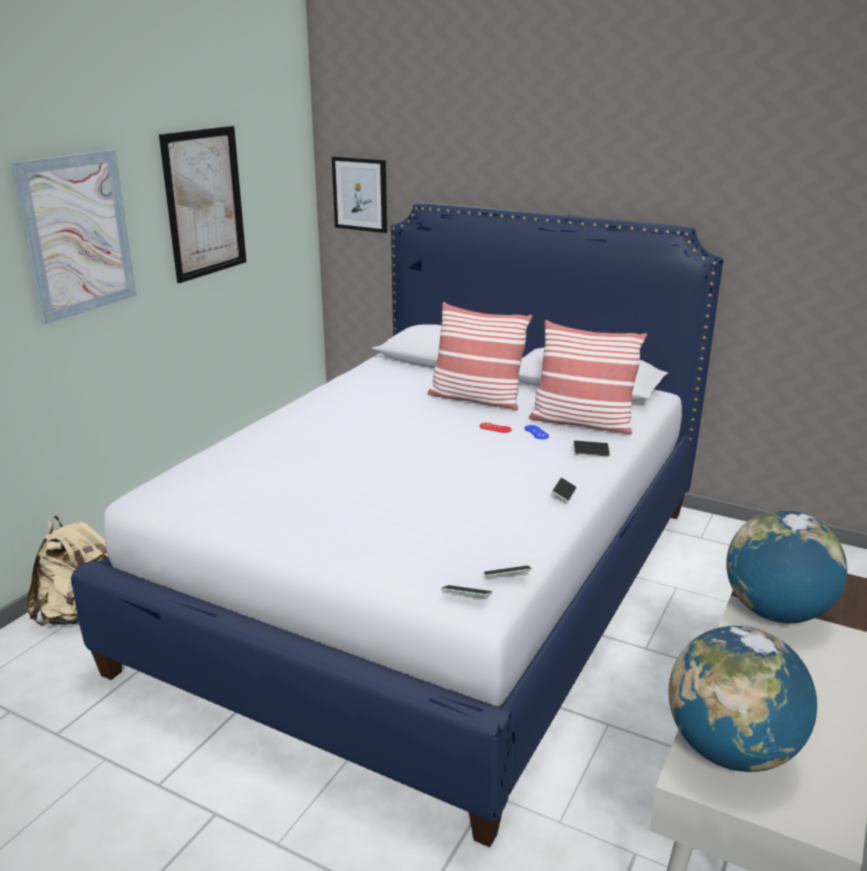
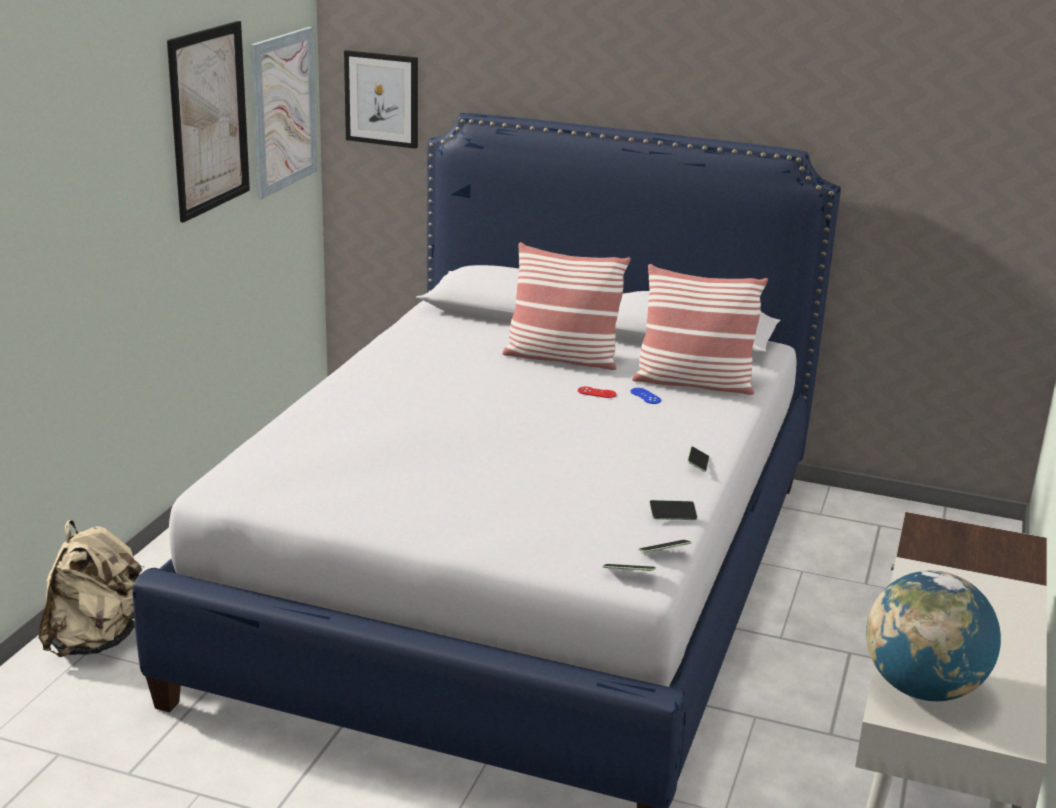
camera: 10 degrees left, 0 degrees up
(77, 234) = (87, 171): picture -> picture (283, 111)
(591, 453) = (714, 418): phone -> phone (672, 516)
(776, 612) = (942, 570): globe -> none

